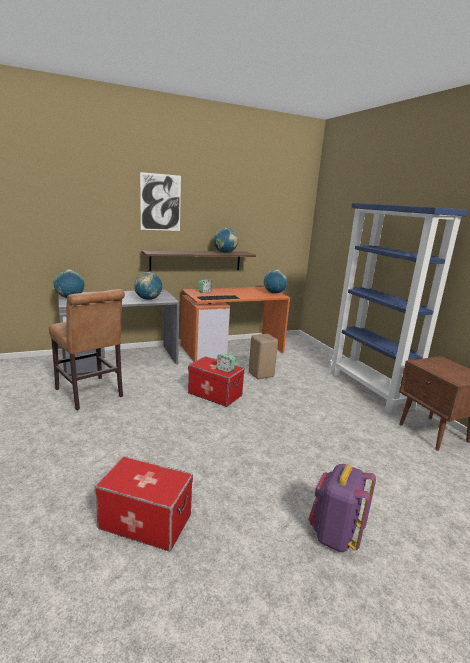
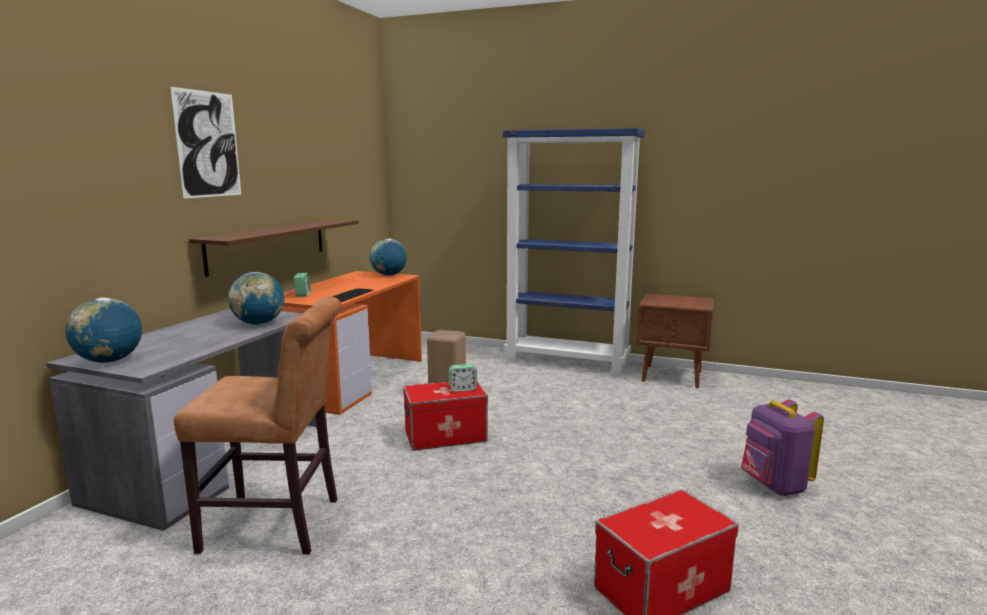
camera: 45 degrees left, 5 degrees down
(225, 253) = (316, 224): globe -> none

